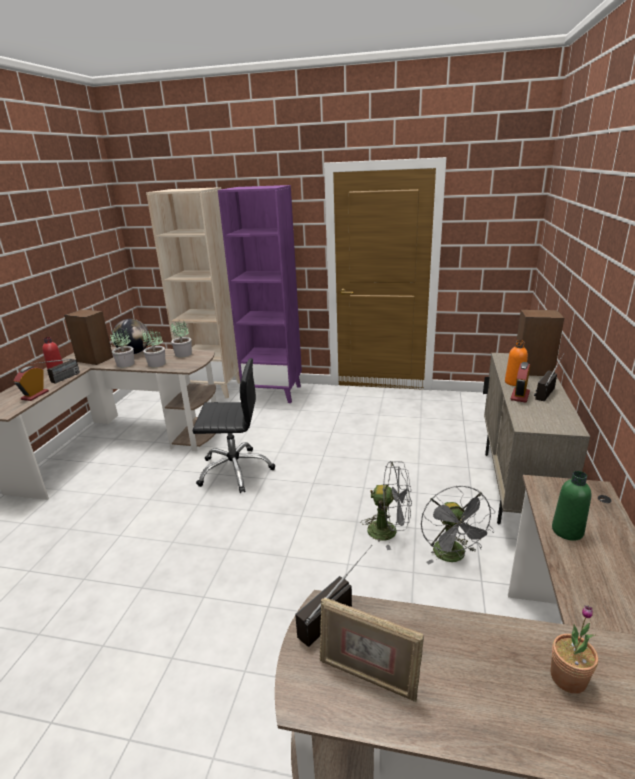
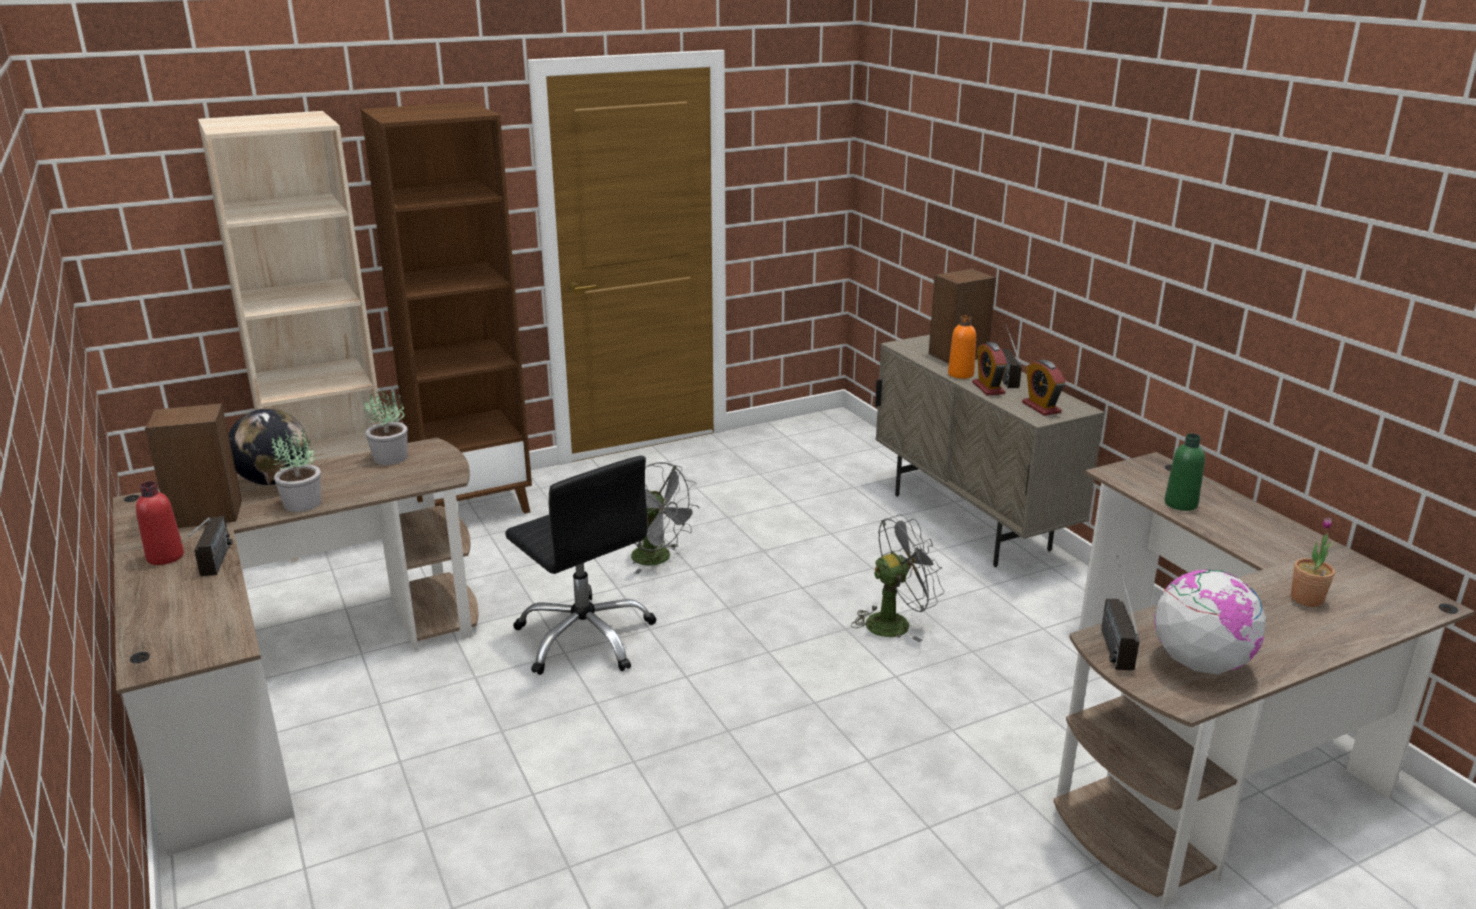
camera: 40 degrees left, 0 degrees up
(35, 395) = (221, 605): alarm clock -> alarm clock (1041, 407)
(156, 364) = (370, 486): potted plant -> none
(235, 470) = (585, 637): black office chair -> black office chair turned 90 degrees clockwise
(274, 393) = (473, 505): purple bookcase -> brown bookcase
(368, 676) = (1200, 663): picture frame -> globe
(453, 556) = (991, 618): grey fan -> grey fan (658, 559)

